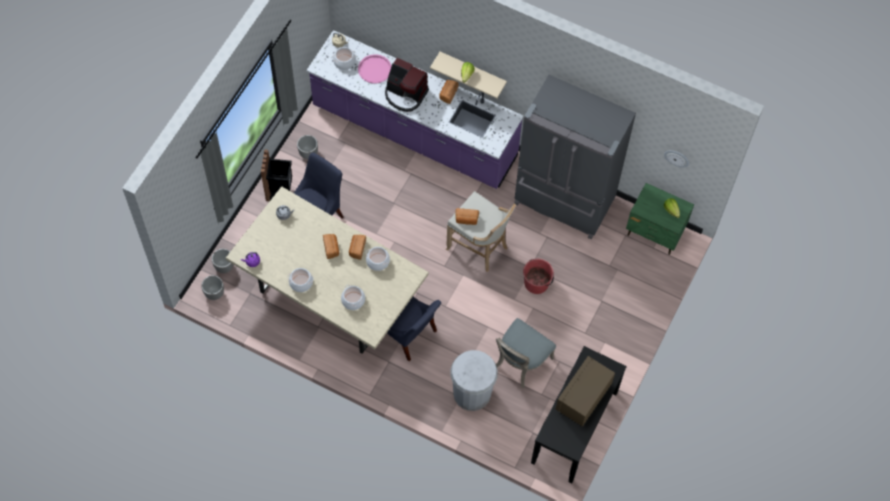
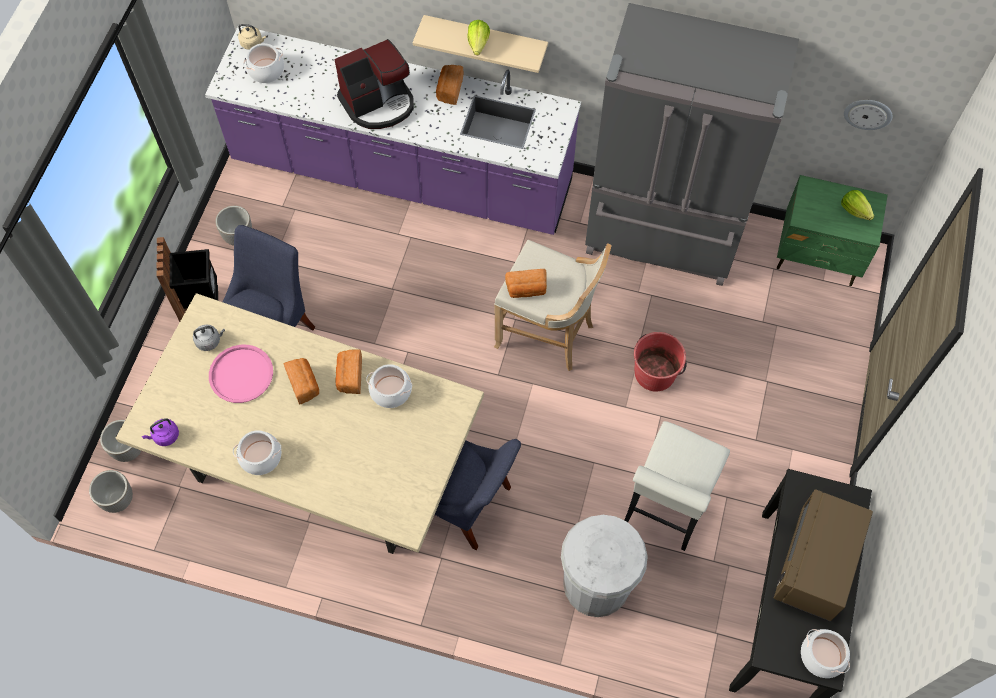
camera: 10 degrees left, 0 degrees up
(353, 300) = (361, 470): cooking pot -> cooking pot (821, 656)
(375, 69) = (319, 73): pink tray -> pink tray (241, 374)
(405, 94) = (378, 103): coffee machine -> coffee machine turned 45 degrees counterclockwise
(520, 363) = (663, 513): grey chair -> white stool

